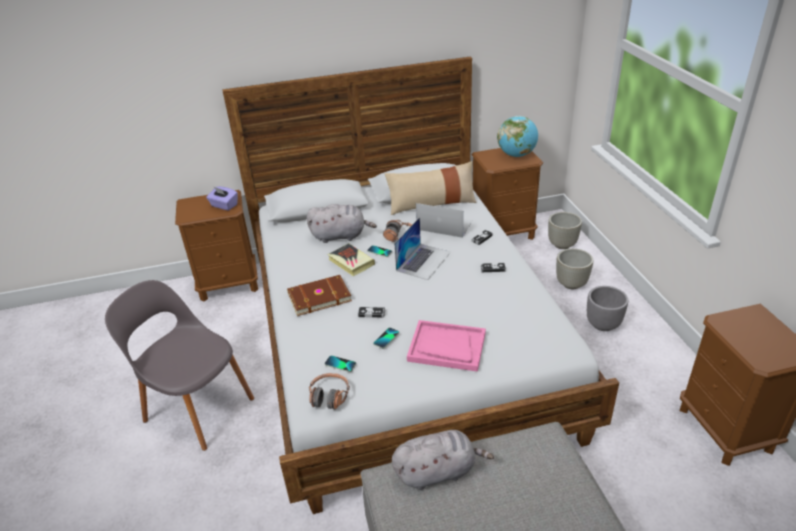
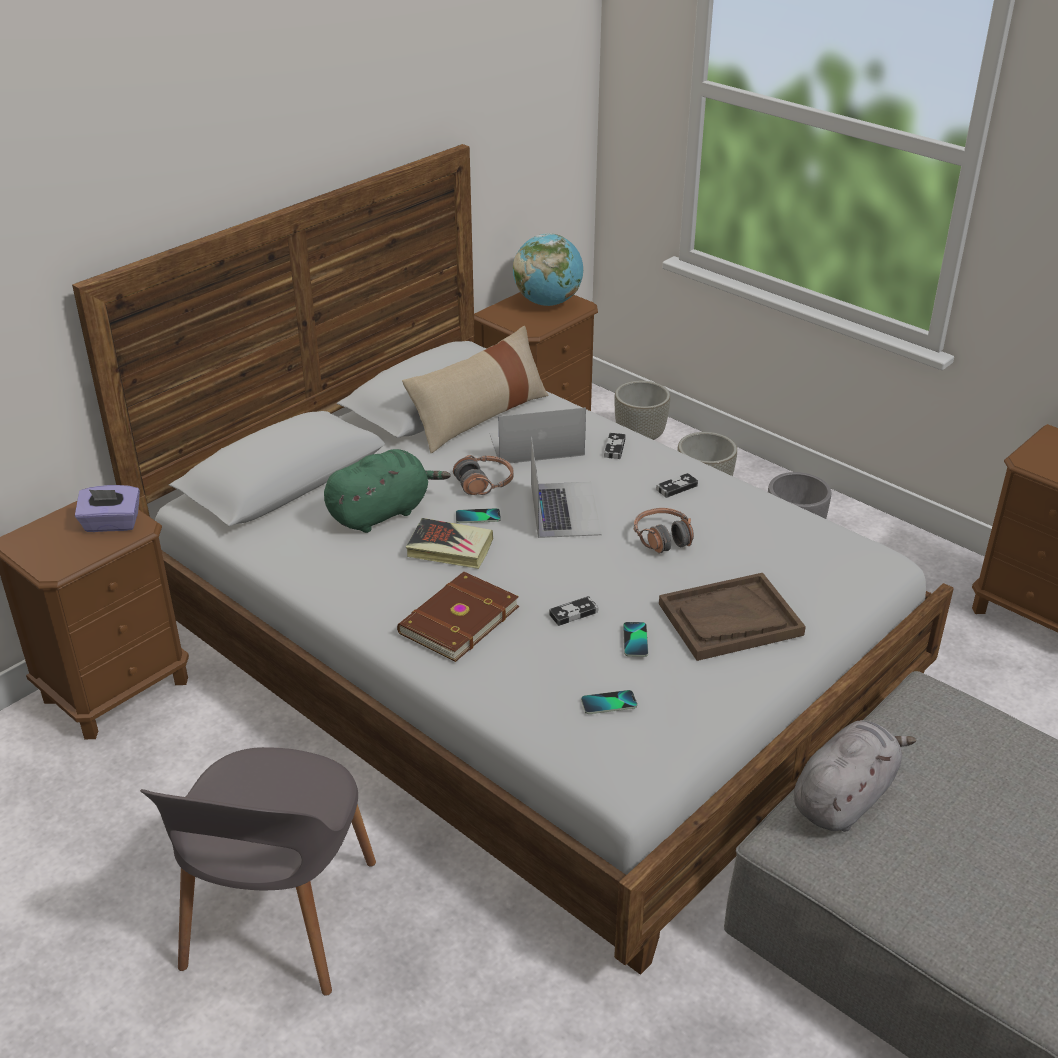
camera: 35 degrees left, 0 degrees up
(197, 408) = (278, 919): grey chair -> grey chair turned 75 degrees counterclockwise
(329, 396) = (639, 755): headphones -> headphones (663, 538)
(341, 236) = (382, 513): grey plush toy -> green plush toy
(446, 347) = (730, 620): pink tray -> brown tray

